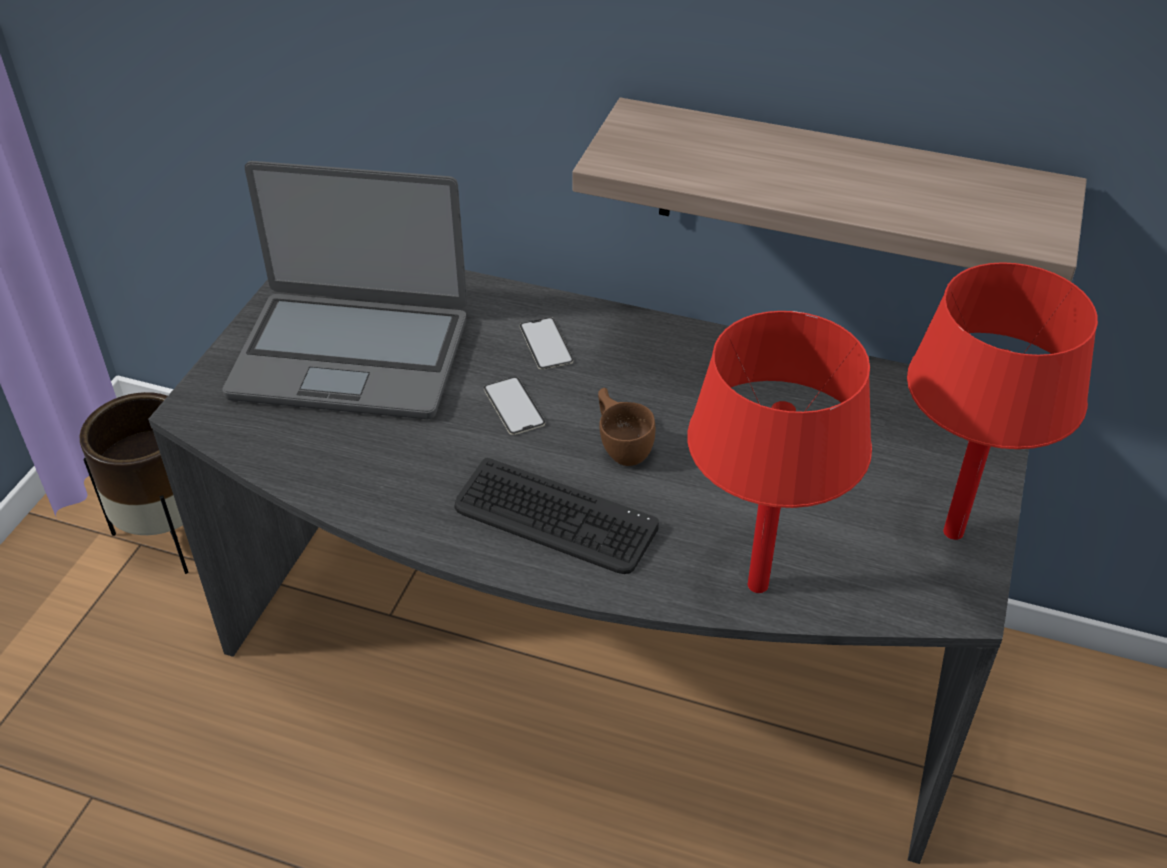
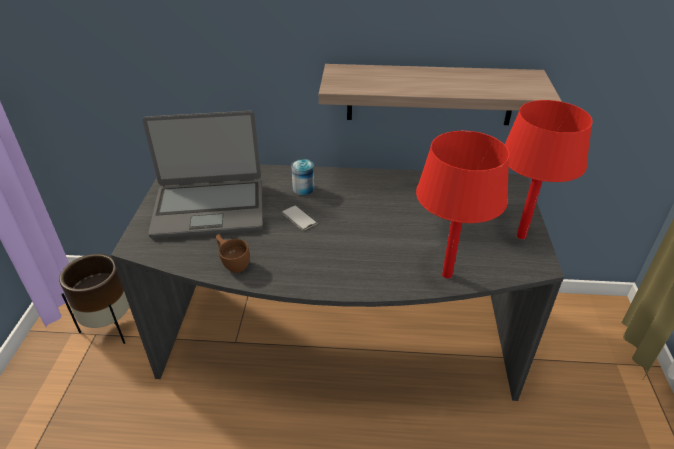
camera: 15 degrees left, 5 degrees down
(546, 344) = (303, 189): phone -> can
(554, 518) = (339, 263): keyboard -> none
(622, 444) = (357, 225): brown cup -> brown cup (233, 262)

